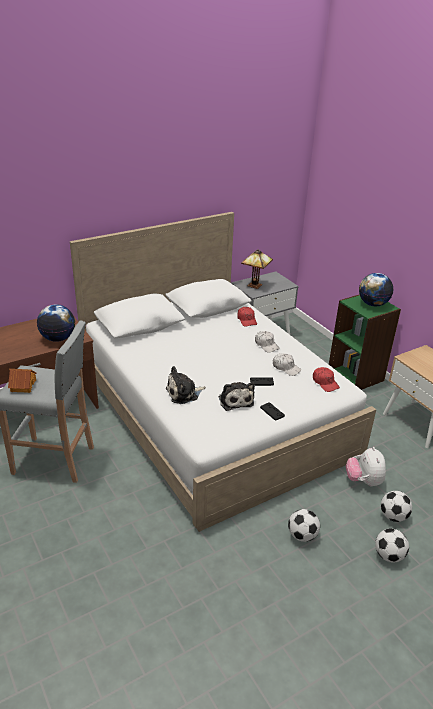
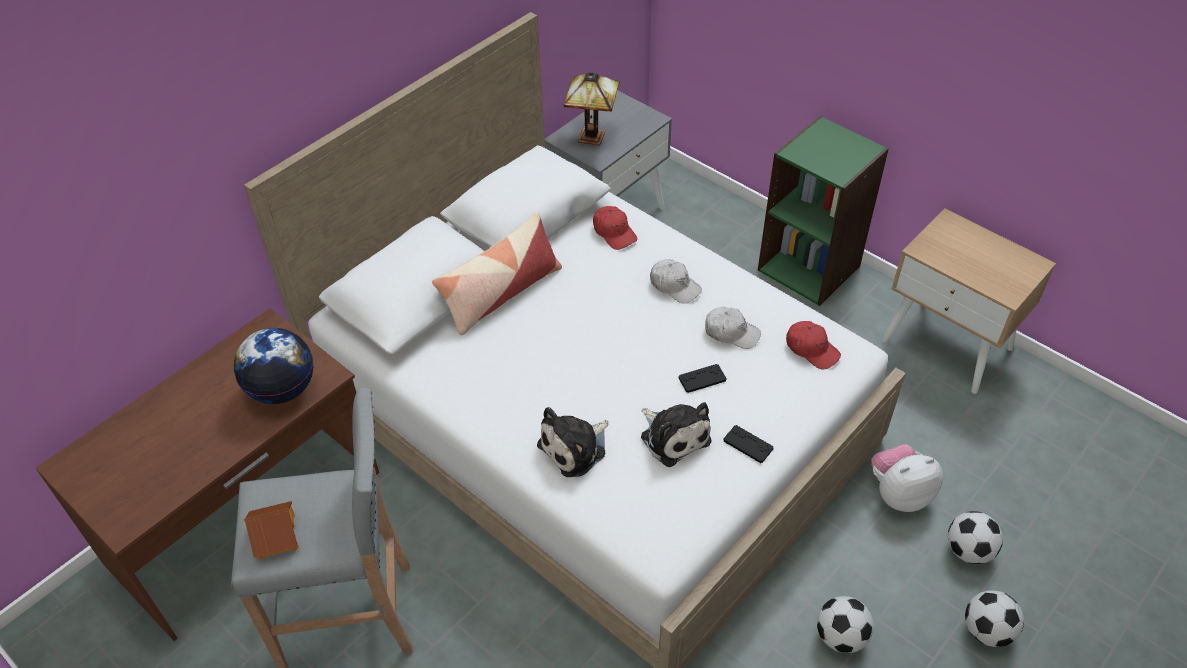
camera: 15 degrees left, 15 degrees up
(180, 331) = (501, 294): none -> pillow
(363, 481) = (899, 493): plush toy -> plush toy turned 90 degrees clockwise
(372, 304) = (836, 148): globe -> none

